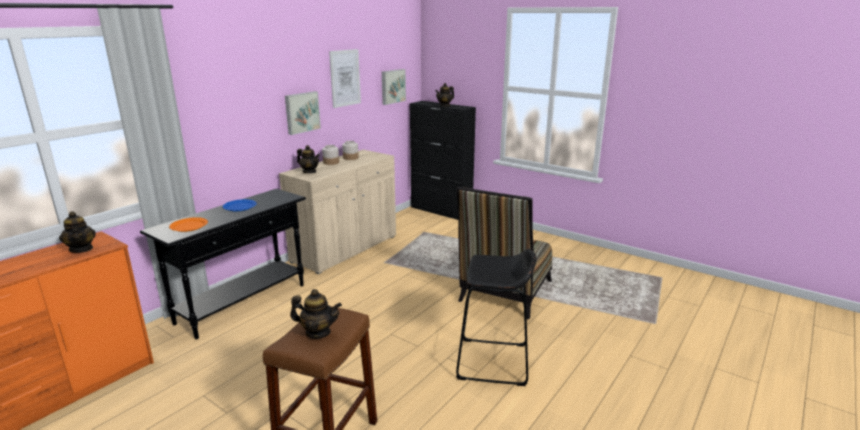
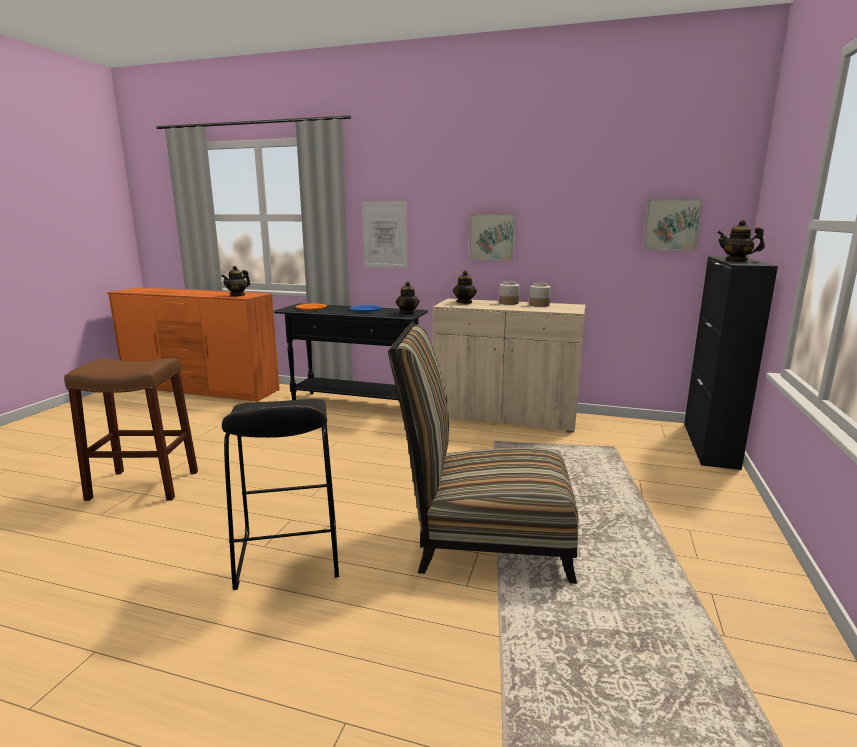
camera: 70 degrees right, 5 degrees down
(318, 332) = (121, 365): teapot -> teapot (408, 313)
(345, 78) = (570, 202): picture -> picture (385, 234)

